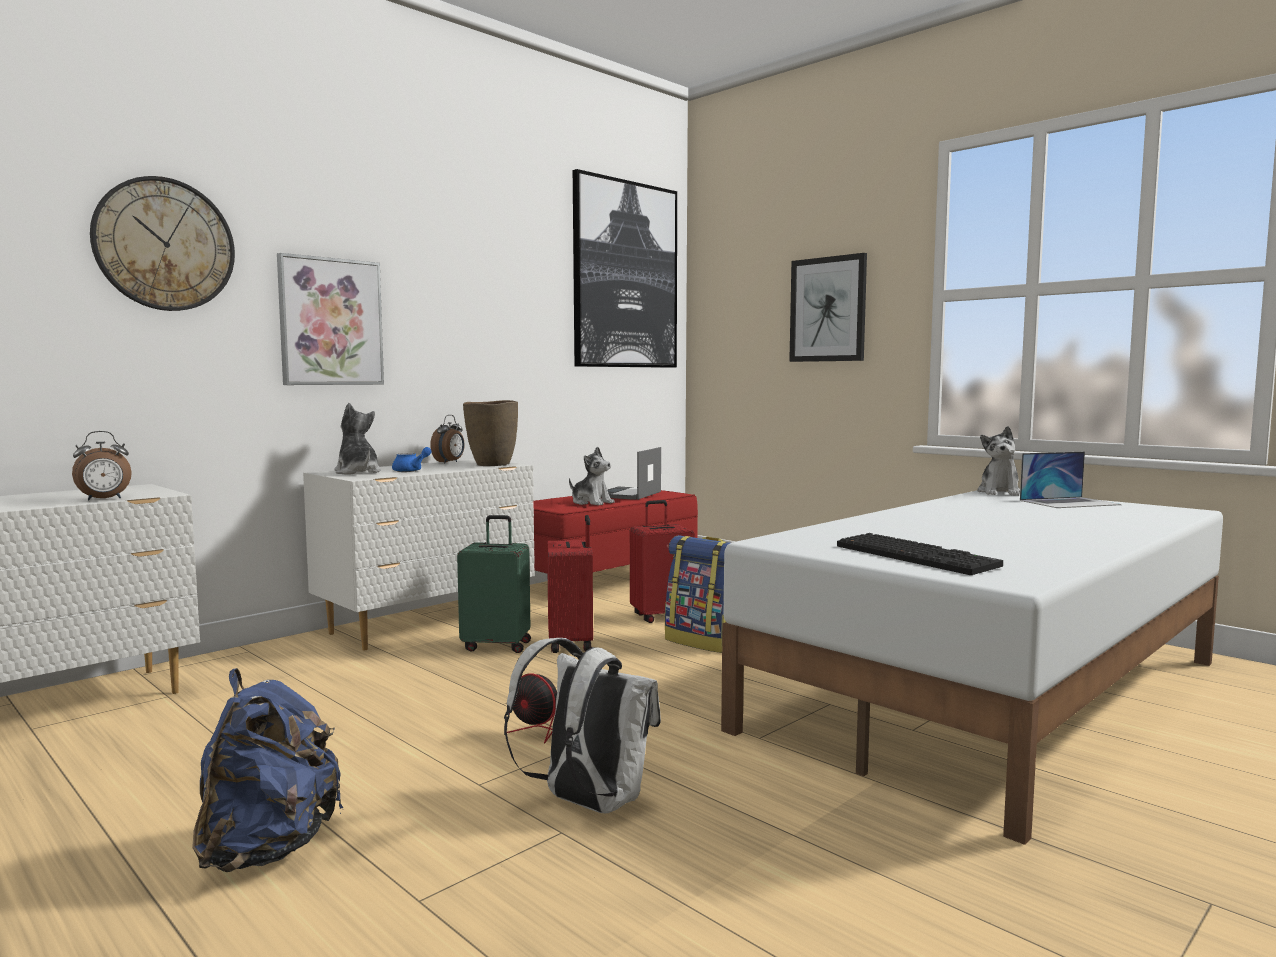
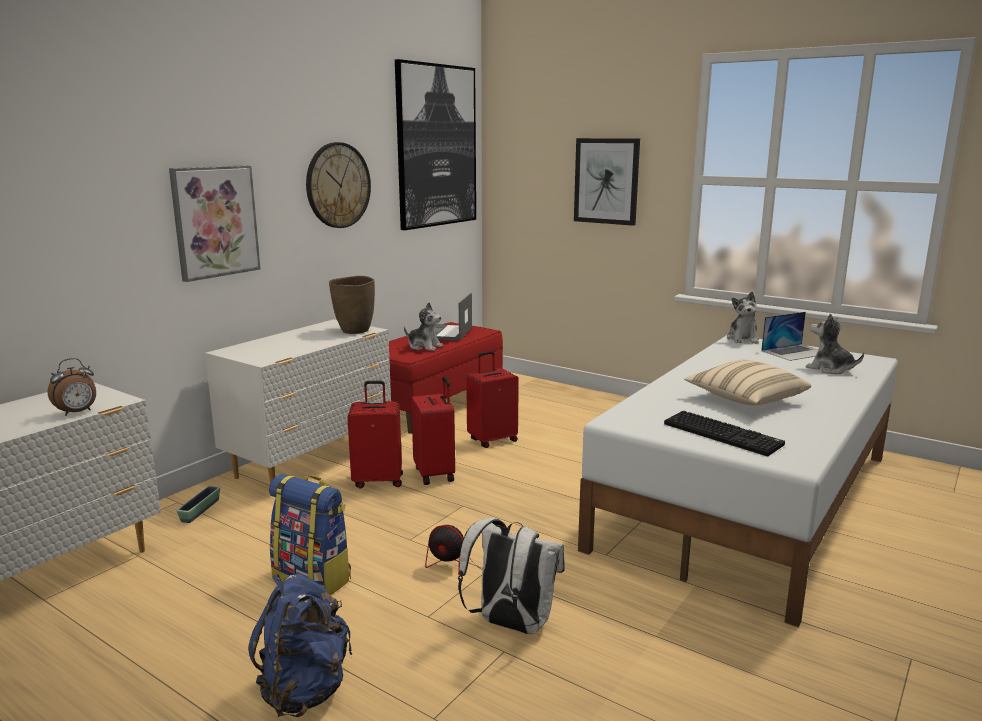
camera: 10 degrees left, 10 degrees up
(164, 245) = (79, 174): wall clock -> wall clock (338, 185)
(268, 660) = (200, 511): none -> planter
(357, 472) = (252, 351): plush toy -> plush toy (830, 369)
(411, 470) = (296, 345): blue teapot -> none
(449, 462) = (316, 328): alarm clock -> none
(497, 645) = (378, 480): green suitcase -> red suitcase
(705, 642) = (534, 464): backpack -> backpack (313, 578)
(969, 533) = (745, 400): none -> beige pillow

